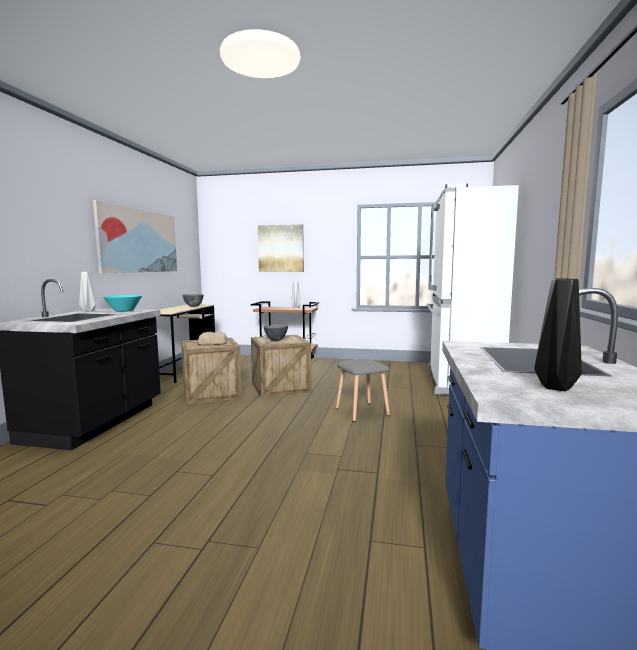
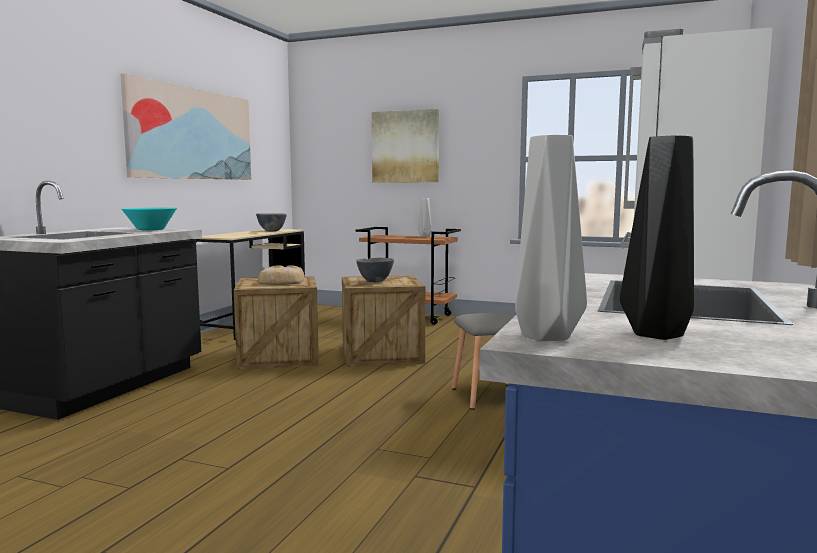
camera: 10 degrees right, 0 degrees up
(87, 311) = (104, 229): grey vase -> grey vase (543, 336)

